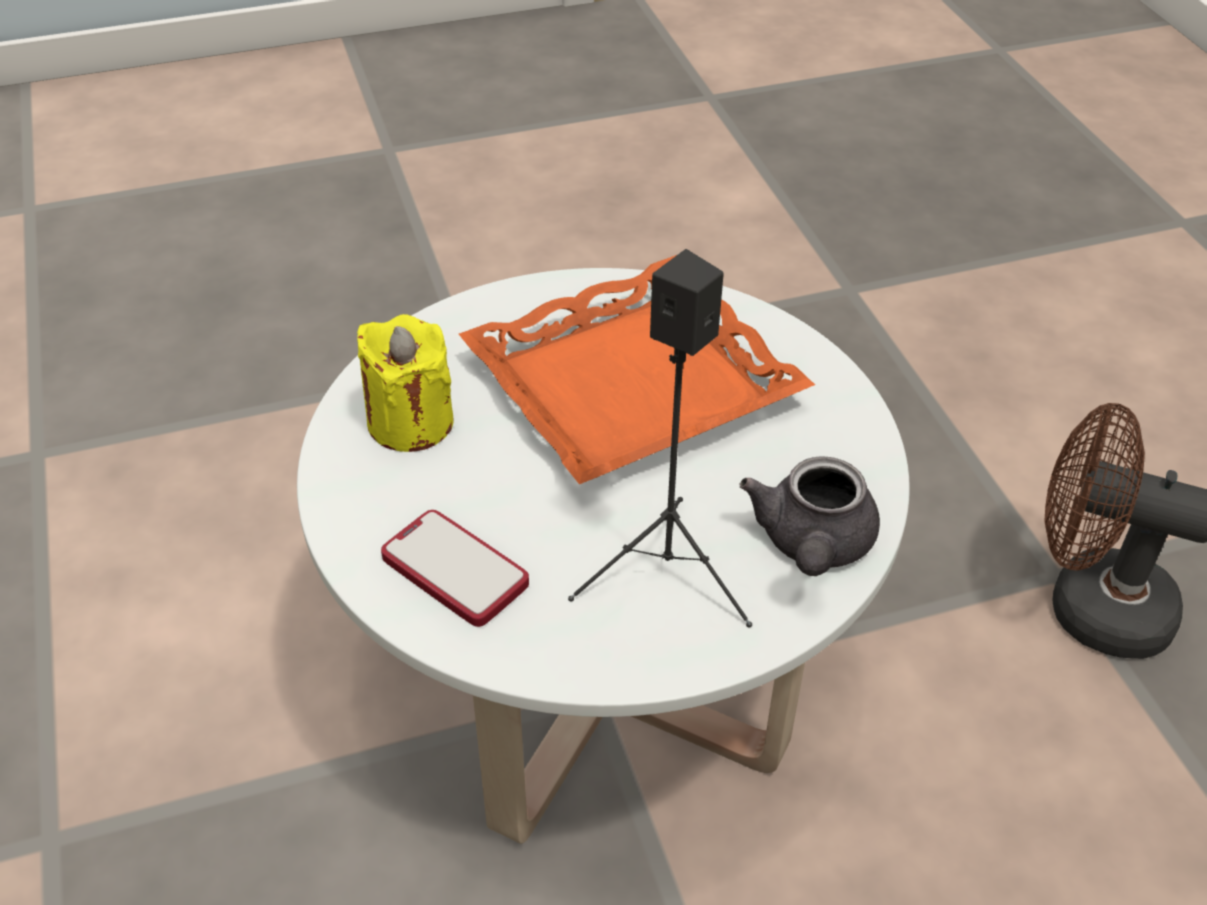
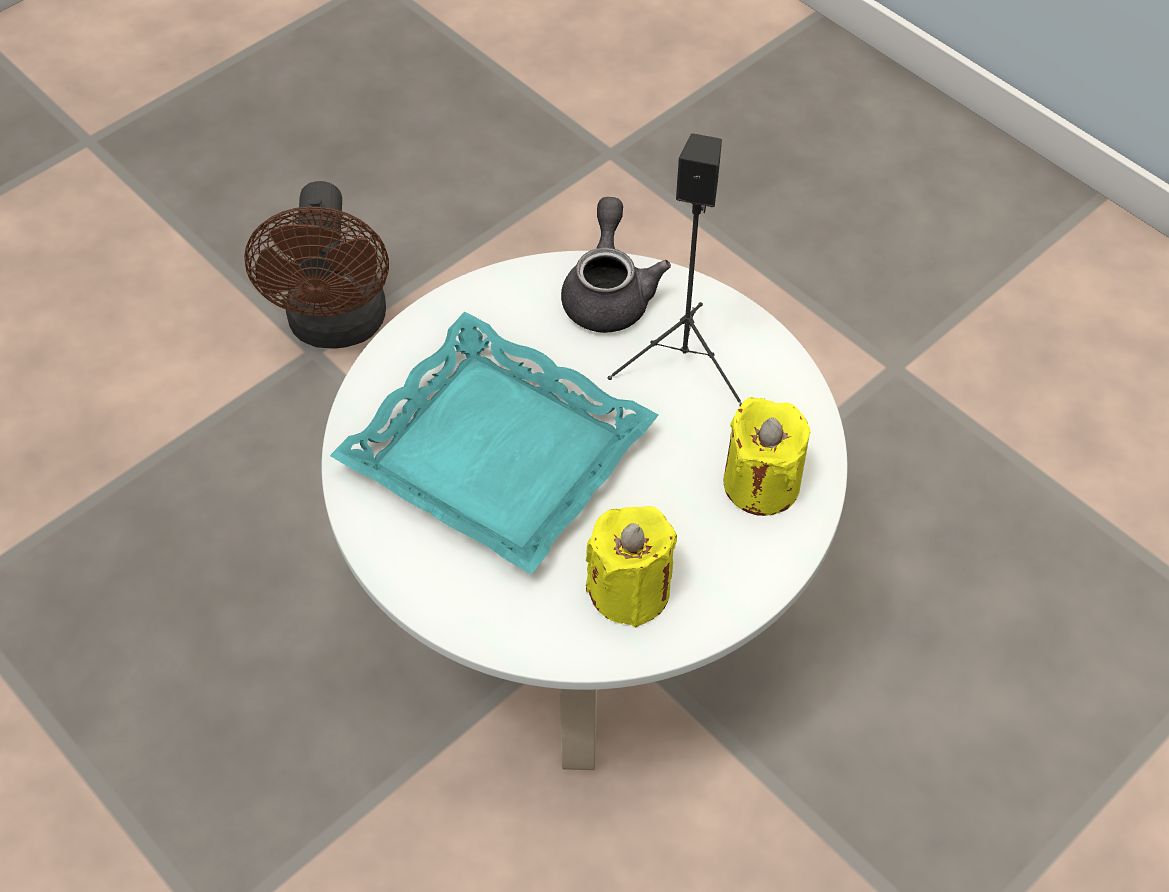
camera: 115 degrees left, 10 degrees up
(455, 570) = (761, 484): phone -> yellow candle
(631, 383) = (495, 455): orange tray -> turquoise tray
(812, 545) = (609, 292): grey teapot -> grey teapot turned 75 degrees counterclockwise

